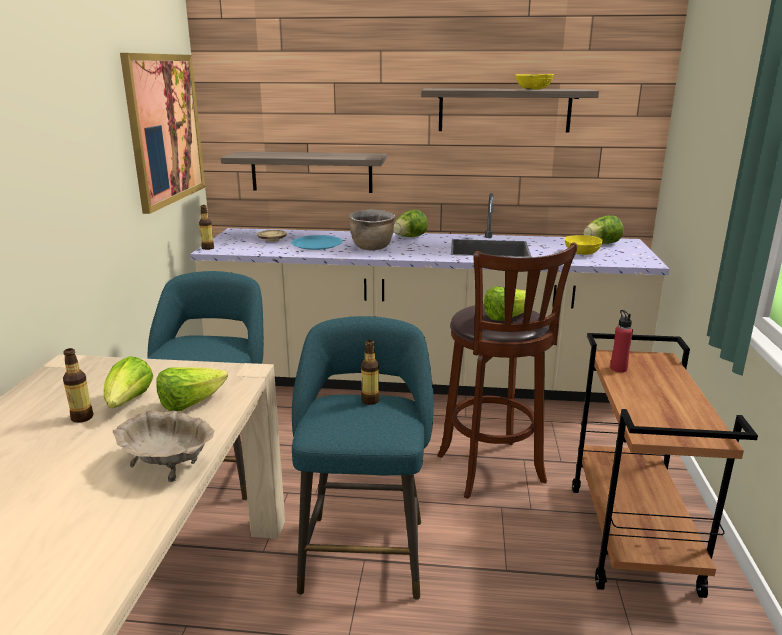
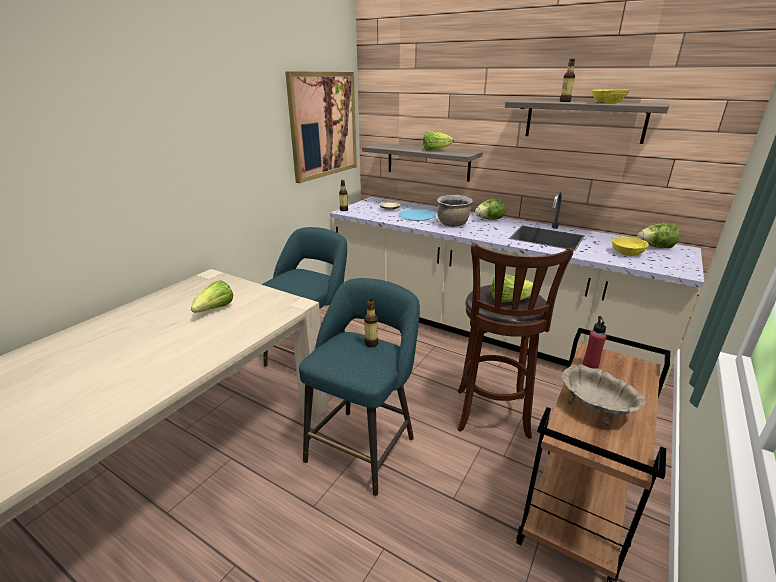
camera: 25 degrees right, 5 degrees up
(82, 418) = (184, 314): bottle -> bottle (565, 101)
(169, 464) = (197, 358): beige bowl -> beige bowl (595, 408)
(190, 404) = (246, 319): lettuce -> lettuce (435, 150)

